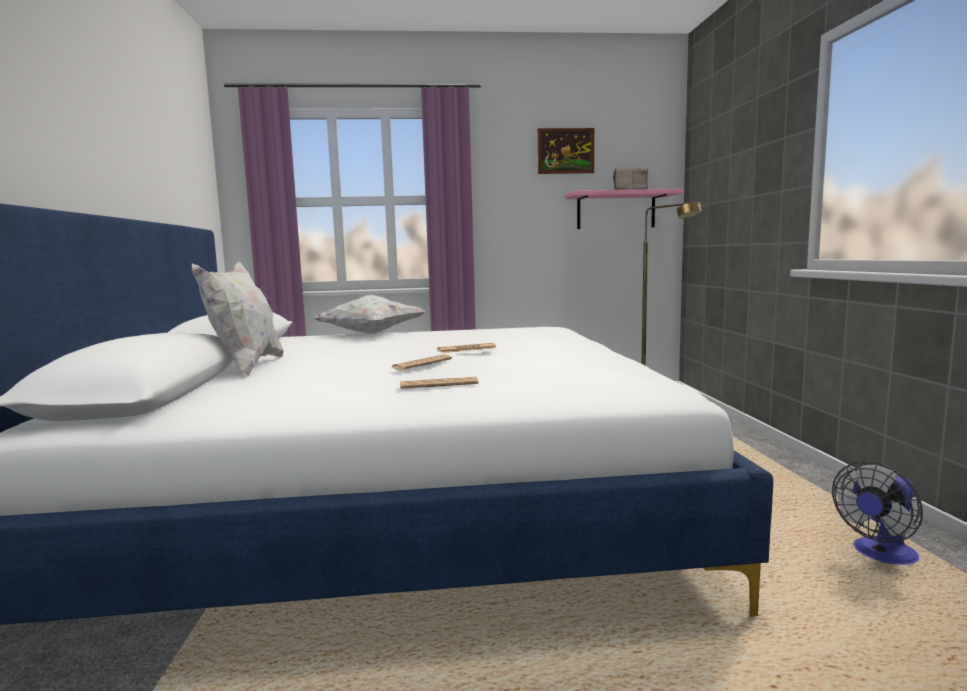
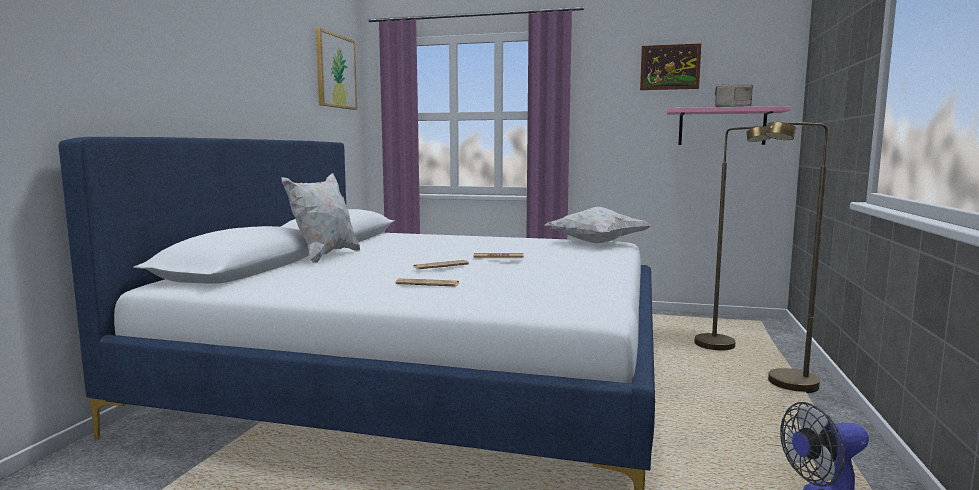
camera: 20 degrees right, 0 degrees up
(190, 143) = (335, 71): none -> picture
(371, 333) = (454, 235): white pillow -> white pillow (596, 243)
(740, 451) = (785, 387): none -> brown floor lamp

